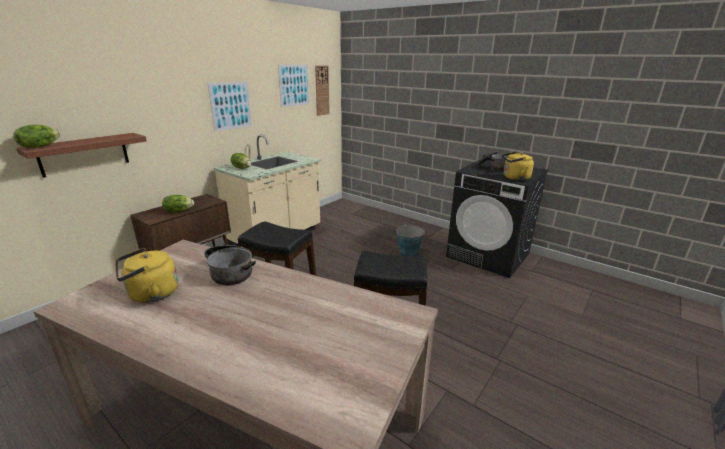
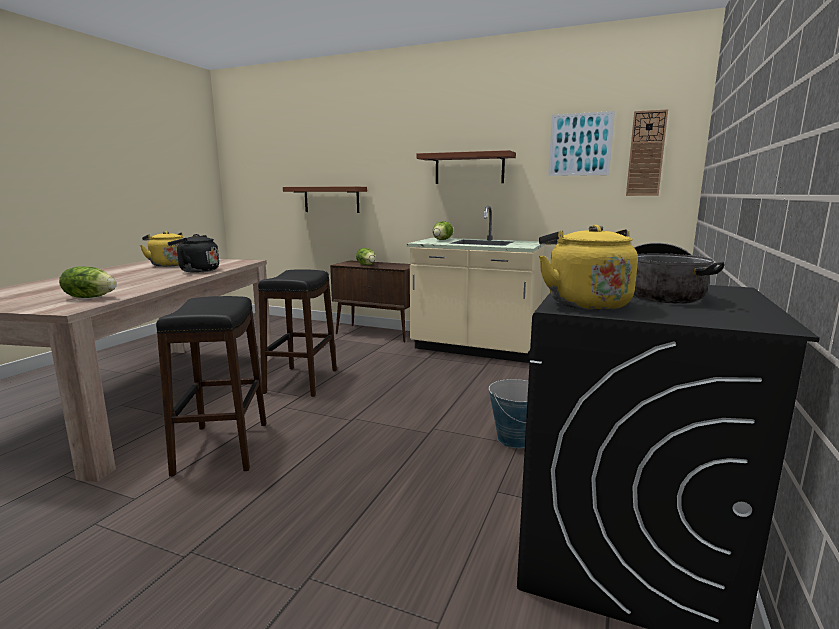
camera: 75 degrees right, 10 degrees down
(39, 146) = (300, 186): lettuce -> lettuce (90, 297)
(231, 105) = (469, 168): picture -> brown shelf
(231, 271) = (196, 271): cooking pot -> black kettle

